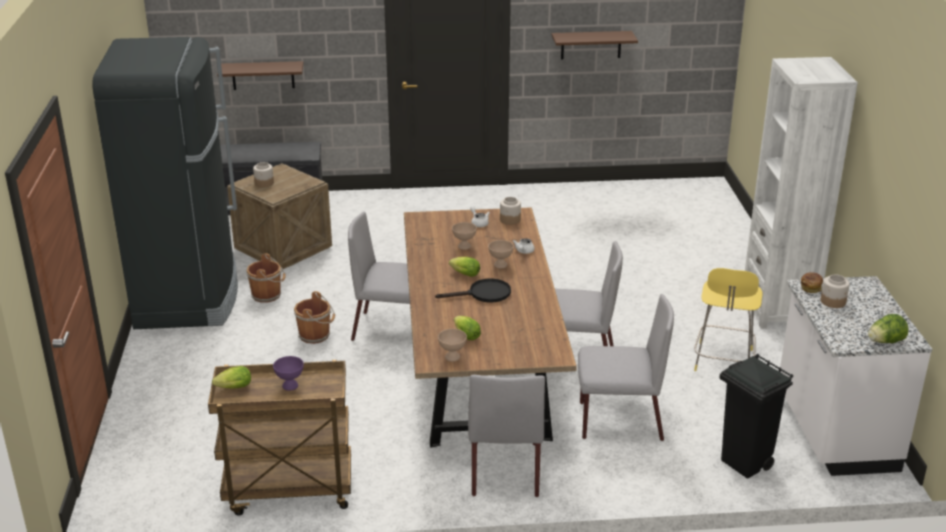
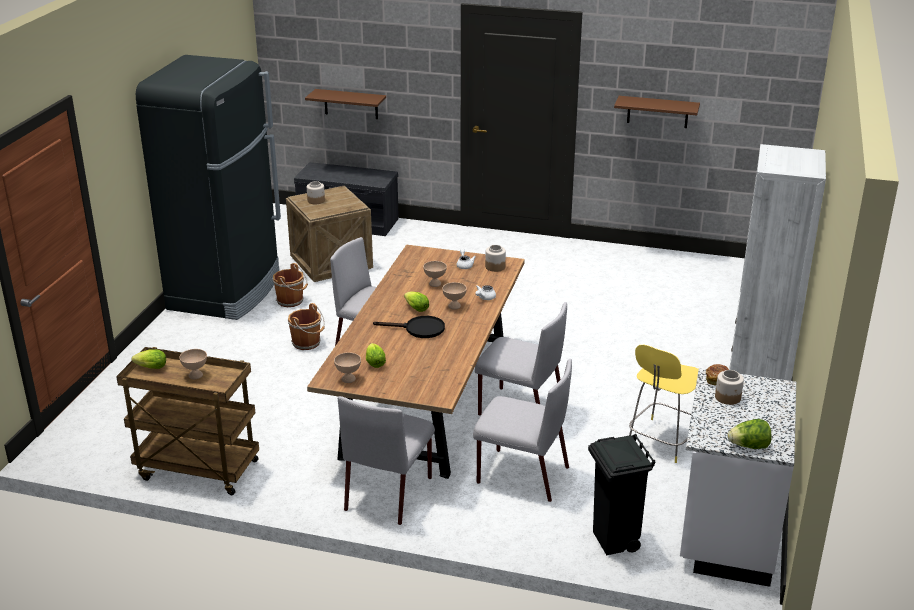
camera: 20 degrees right, 0 degrees up
(290, 386) = (195, 375): purple bowl -> beige bowl

